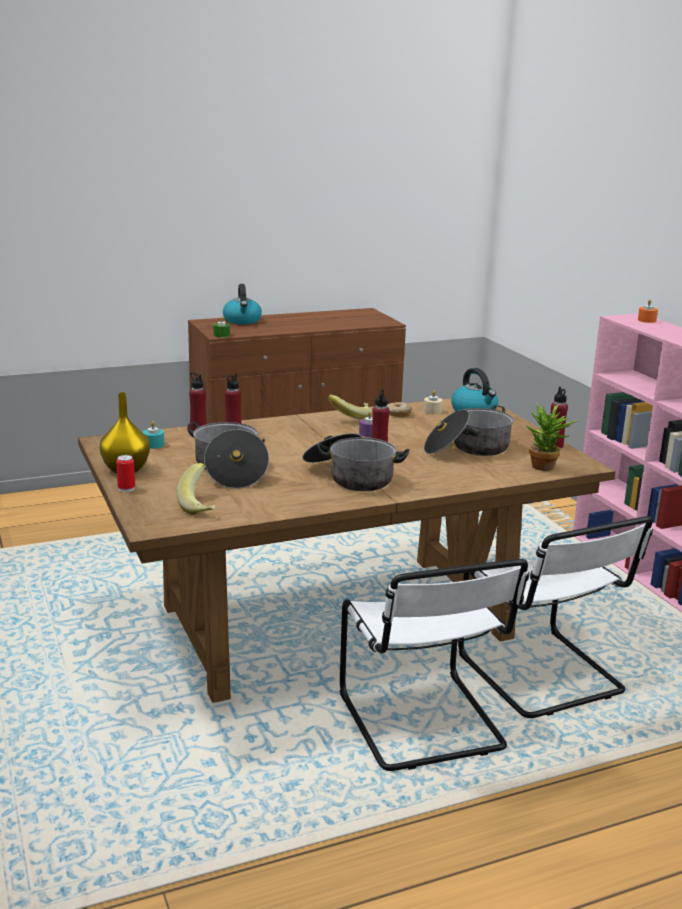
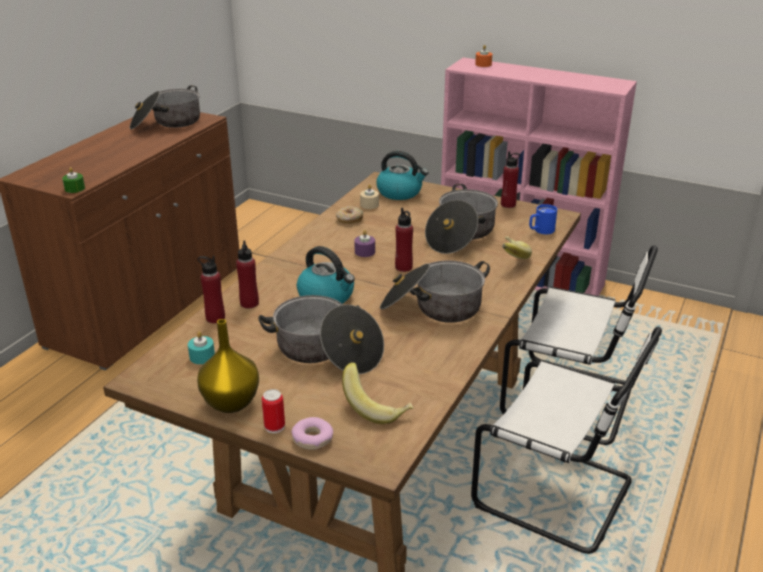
camera: 40 degrees left, 10 degrees up
(135, 502) = (312, 439): none -> donut
(242, 321) = (62, 162): kettle -> kettle (327, 296)
(350, 417) = (319, 239): banana -> banana (510, 258)
(354, 318) = (167, 123): none -> cooking pot
(546, 468) = (540, 230): potted plant -> blue mug

